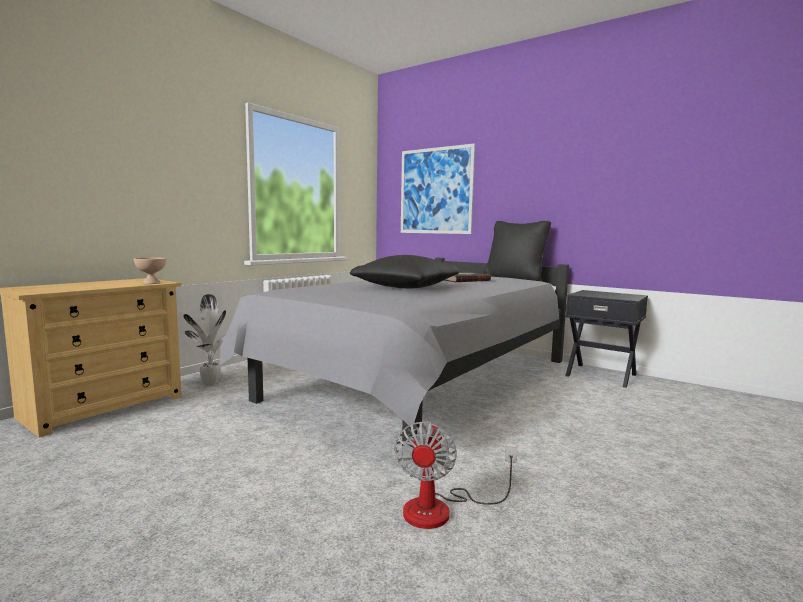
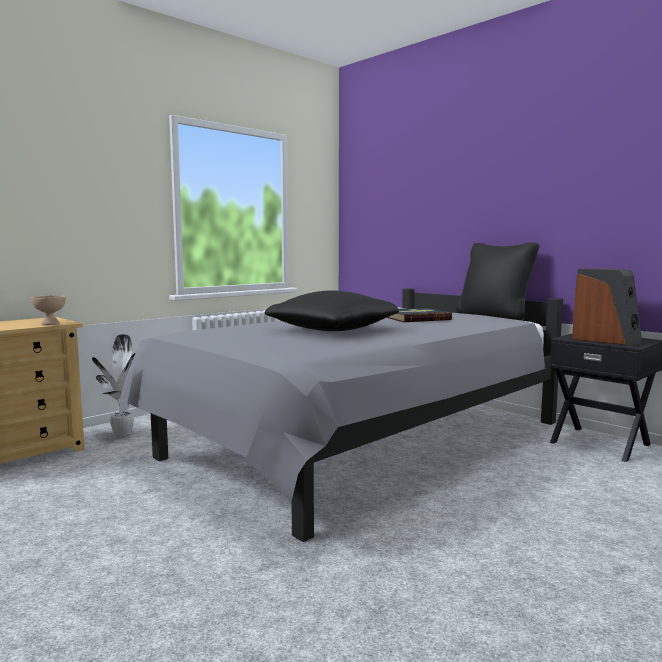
camera: 10 degrees right, 0 degrees up
(435, 191) = (404, 206): picture -> none
(442, 509) = (307, 603): fan -> none
(608, 295) = (606, 340): none -> speaker

